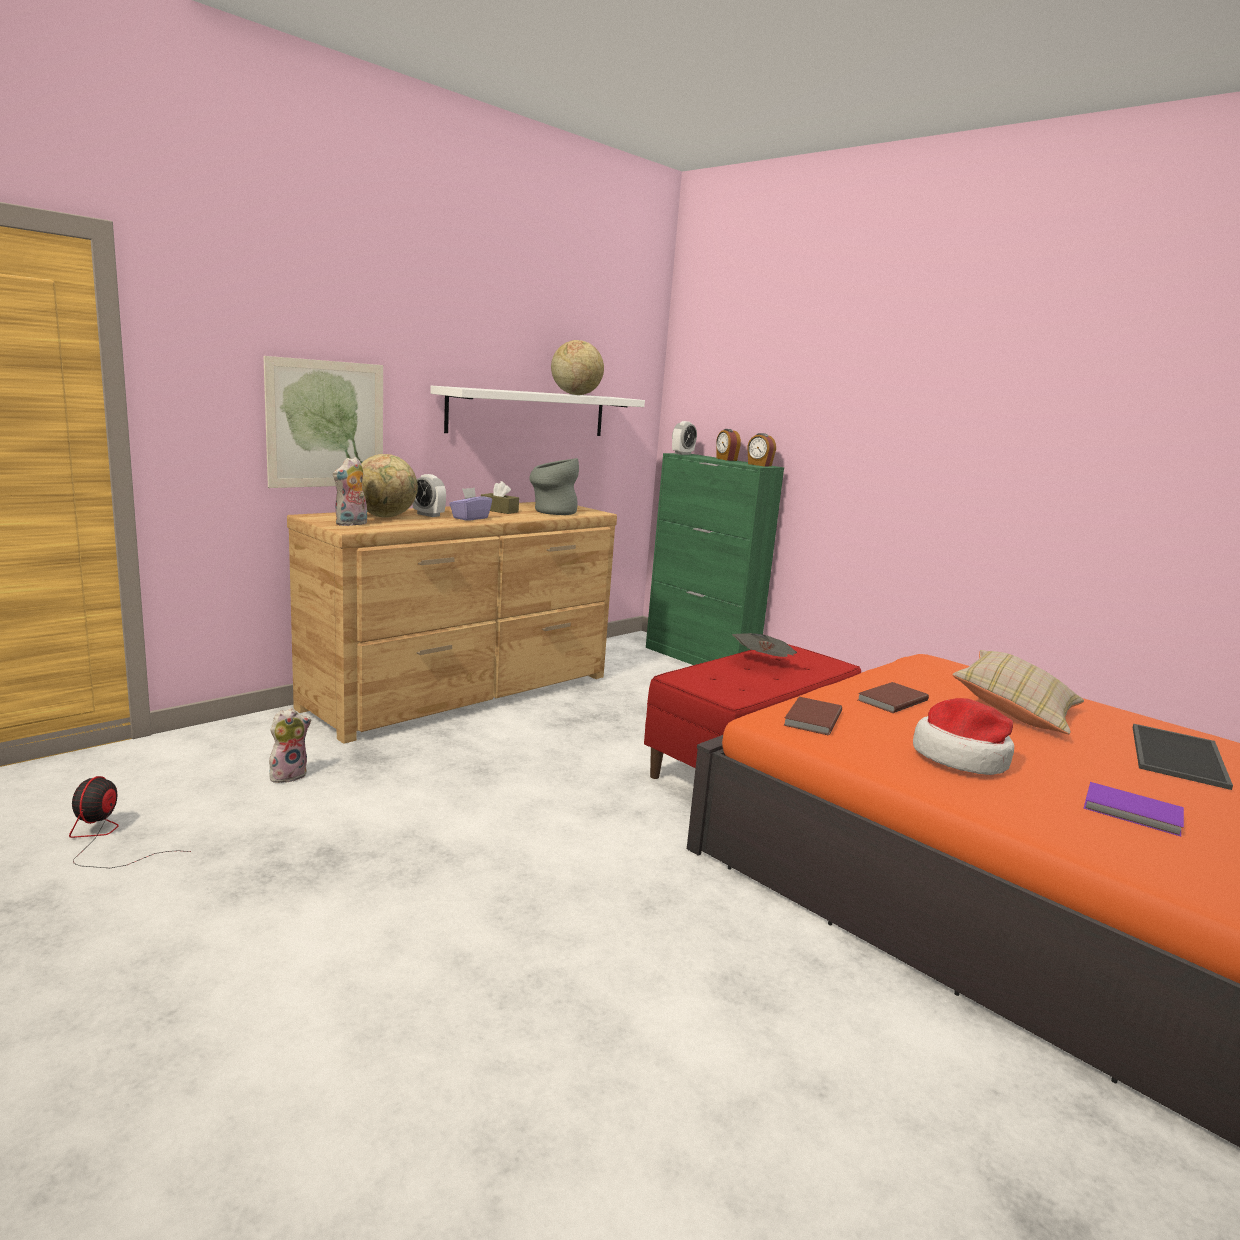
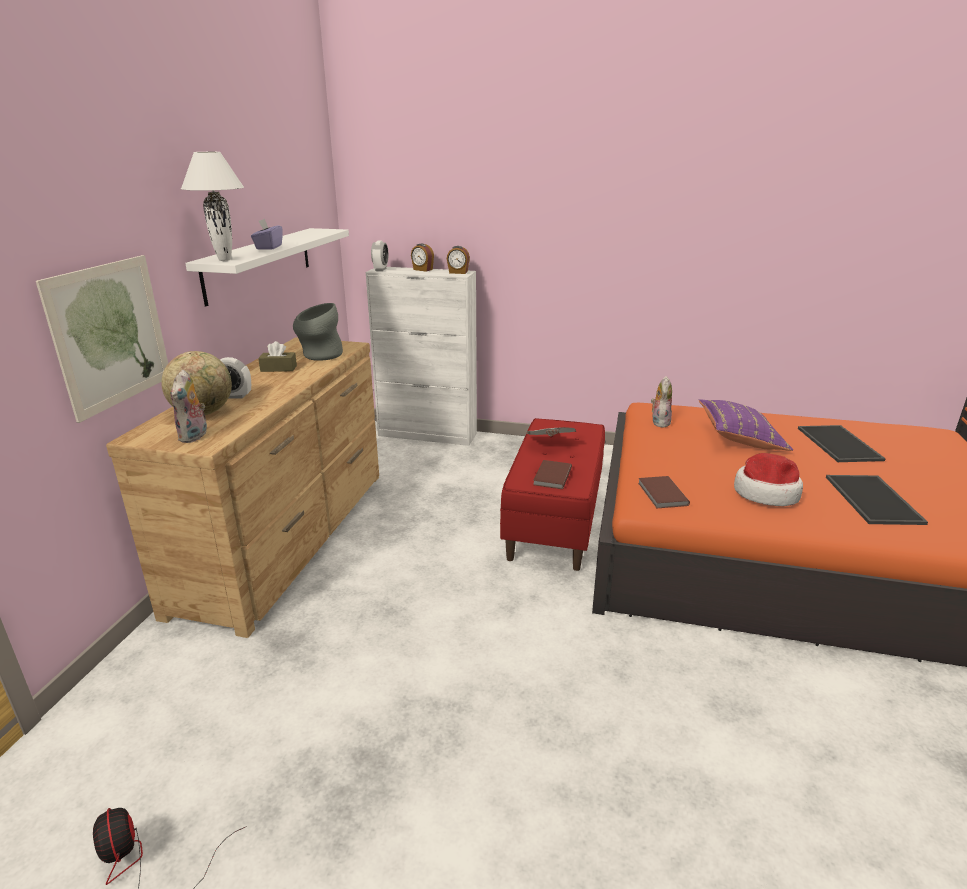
camera: 30 degrees left, 10 degrees up
(288, 775) = (238, 695): plush toy -> plush toy (659, 422)
(465, 388) = (225, 260): none -> white table lamp
(470, 518) = (275, 389): purple tissue box -> purple tissue box (268, 247)
(575, 394) = (299, 238): globe -> none
(700, 660) = (428, 434): green cabinet -> white cabinet
(890, 700) = (676, 456): brown book -> brown book (551, 476)
(1014, 711) = (739, 439): beige pillow -> purple pillow
(1133, 813) = (875, 500): purple book -> tray

